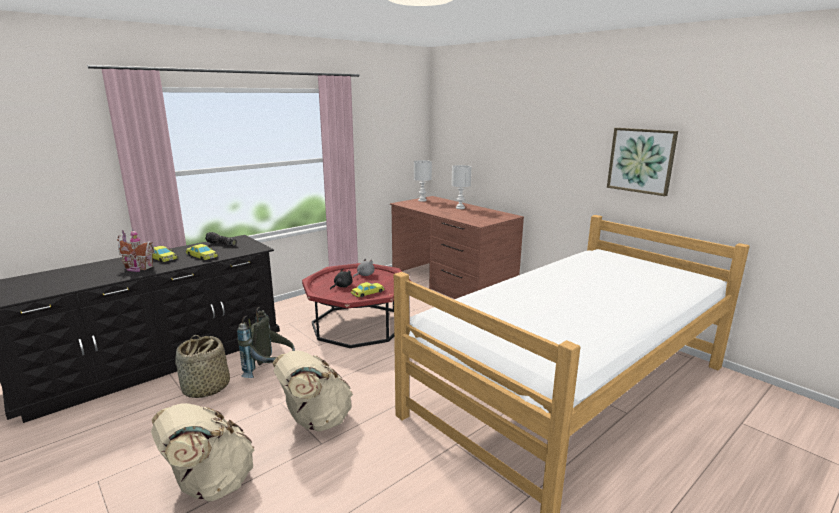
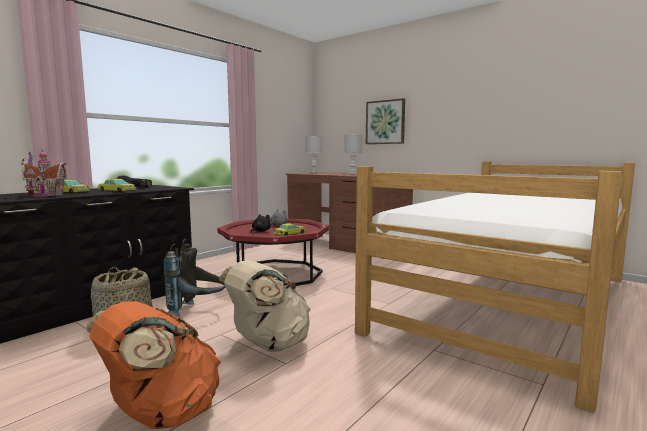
camera: 10 degrees left, 10 degrees down
(210, 484) = (161, 415): beige backpack -> orange backpack
(641, 160) = (524, 107): picture -> picture (385, 122)

